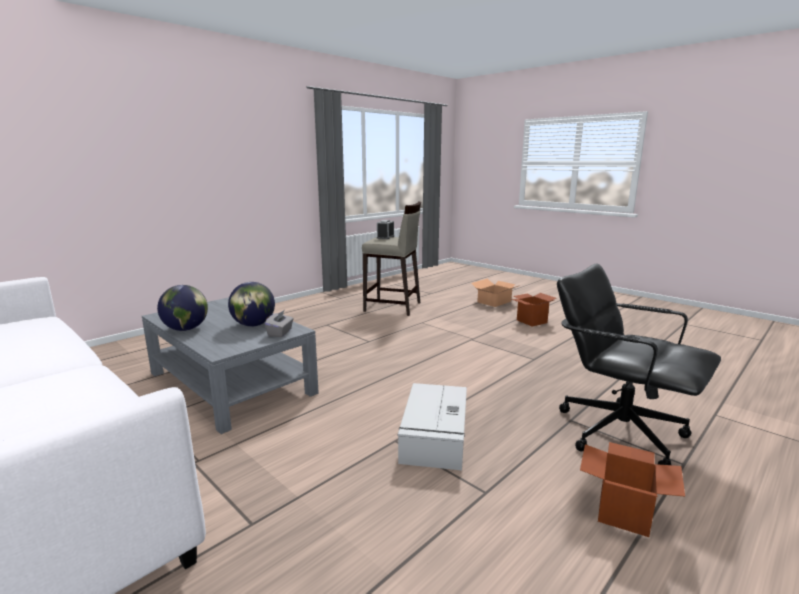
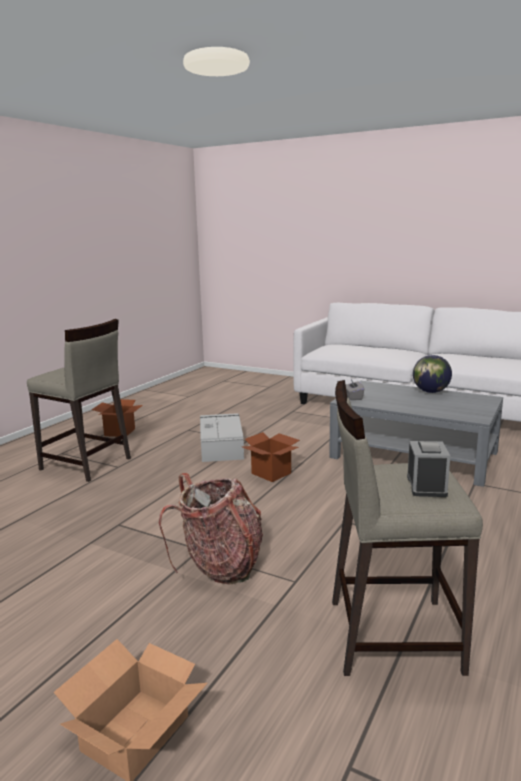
camera: 165 degrees right, 0 degrees up
(253, 325) = (387, 400): globe -> none
(459, 331) = (220, 566): none -> backpack
(532, 321) = (74, 627): cardboard box -> cardboard box (271, 473)
(619, 431) = (86, 464): black office chair -> beige stool

